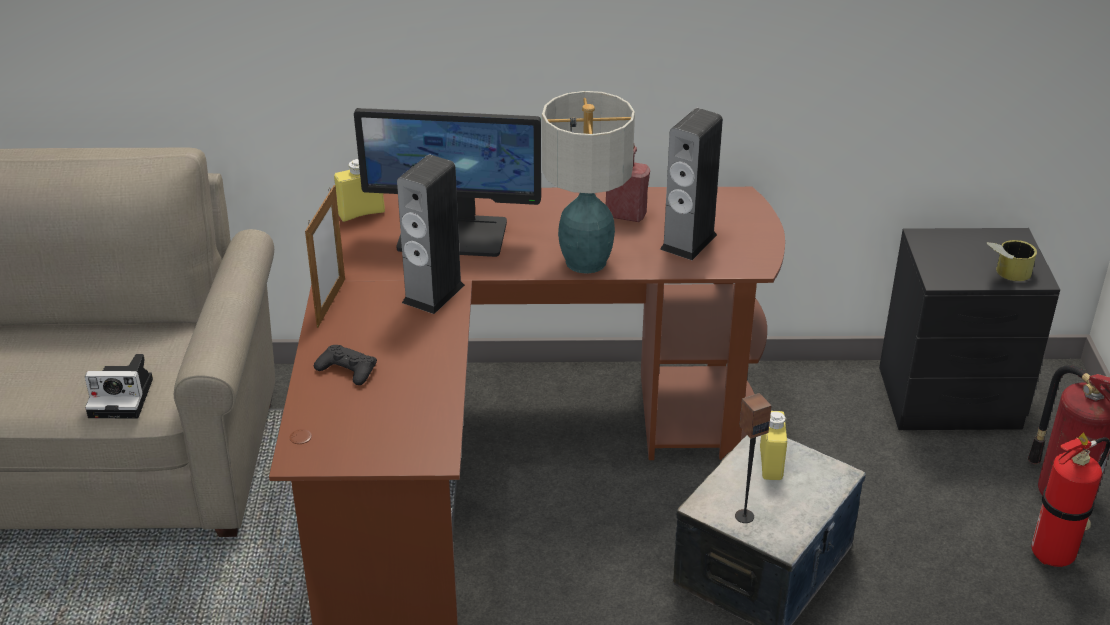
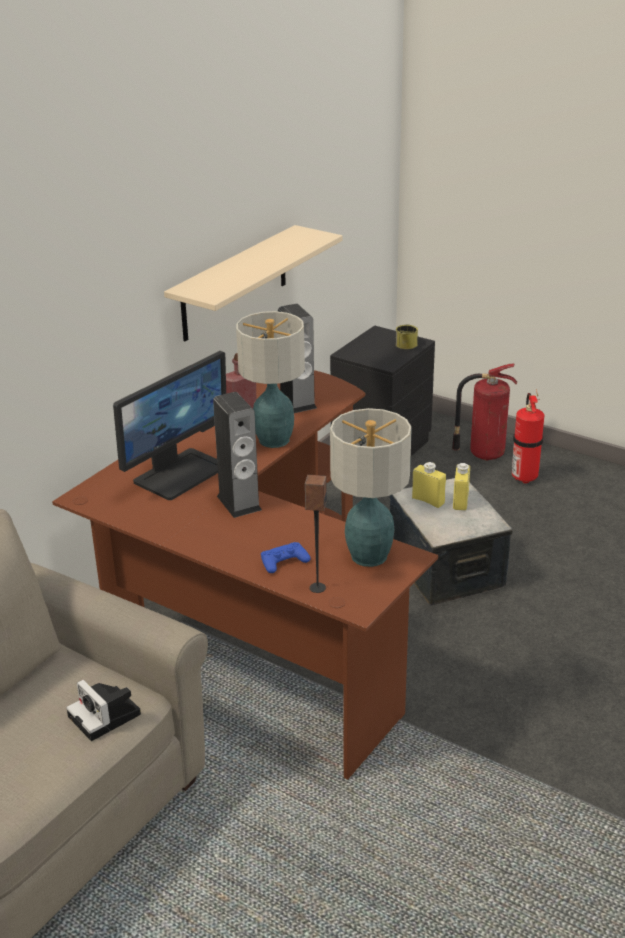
camera: 55 degrees left, 5 degrees down
(124, 397) = (106, 716): camera -> camera turned 105 degrees clockwise
(331, 303) = (198, 545): picture frame -> none
(347, 370) = (284, 561): black game controller -> blue game controller
(361, 213) = (104, 499): yellow bottle -> yellow bottle (460, 501)
(408, 424) = (369, 557): none -> table lamp
(710, 59) = (234, 283): none -> beige shelf
(744, 516) = (461, 527): speaker -> speaker (317, 588)

